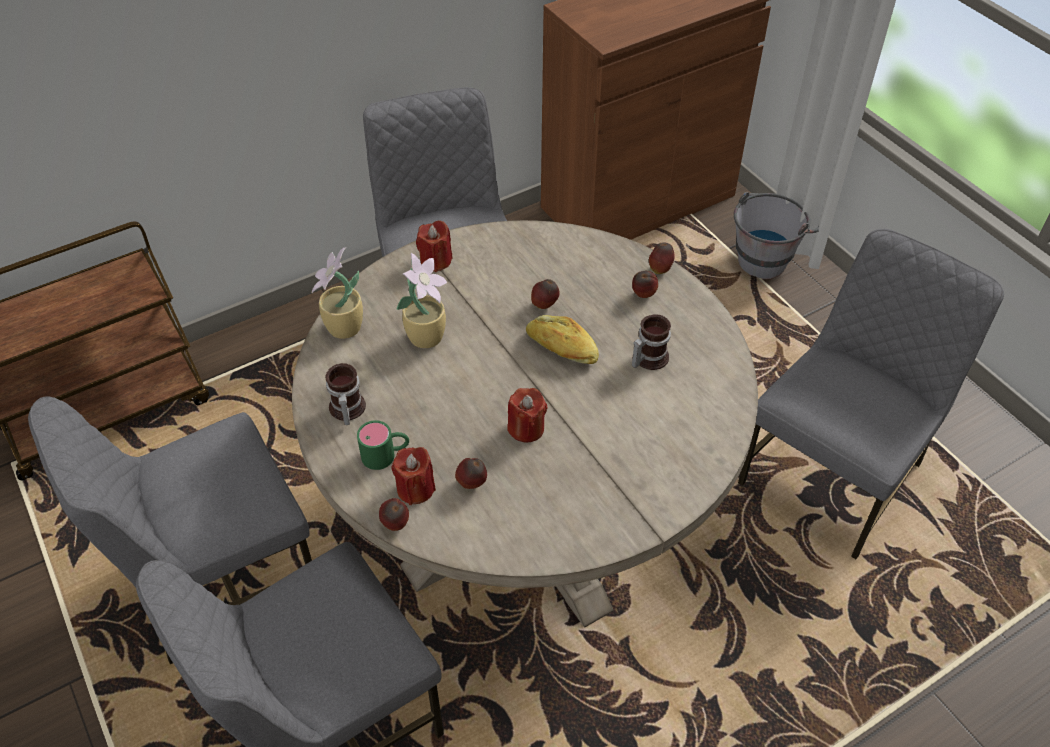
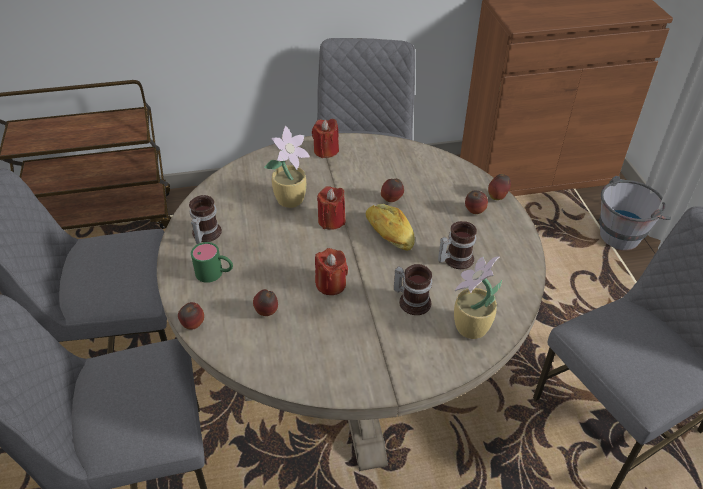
camera: 20 degrees right, 5 degrees down
(343, 329) = (234, 180): potted plant -> potted plant (470, 328)
(415, 489) = (223, 304): red candle -> red candle (331, 220)
(624, 421) = (412, 300): none -> mug

